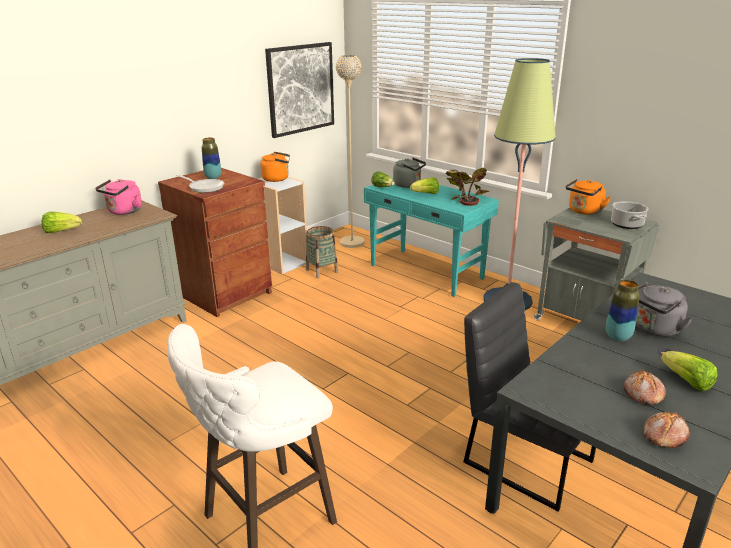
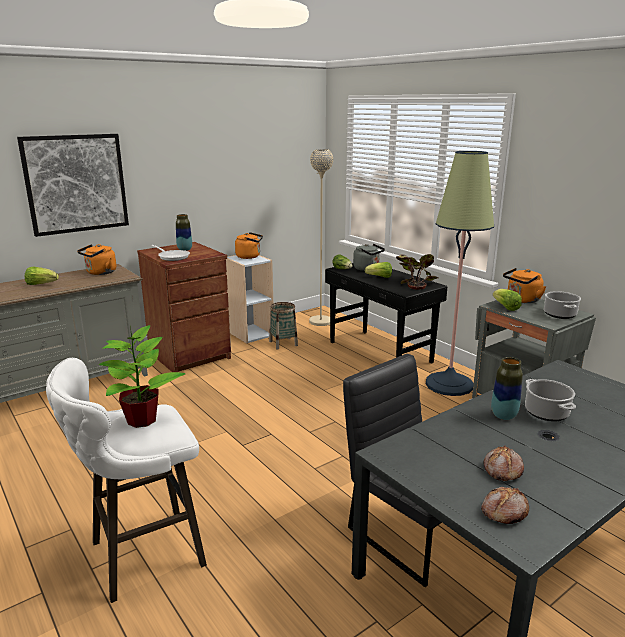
camera: 10 degrees right, 5 degrees down
(123, 212) = (100, 273): pink kettle -> orange kettle
(265, 382) = (142, 419): none -> potted plant
(300, 89) = (280, 178): picture -> picture (76, 183)
(427, 272) = (380, 352): turquoise console table -> black console table
(654, 329) = (545, 412): grey kettle -> cooking pot
(687, 382) = (555, 464): lettuce -> lettuce (505, 307)

